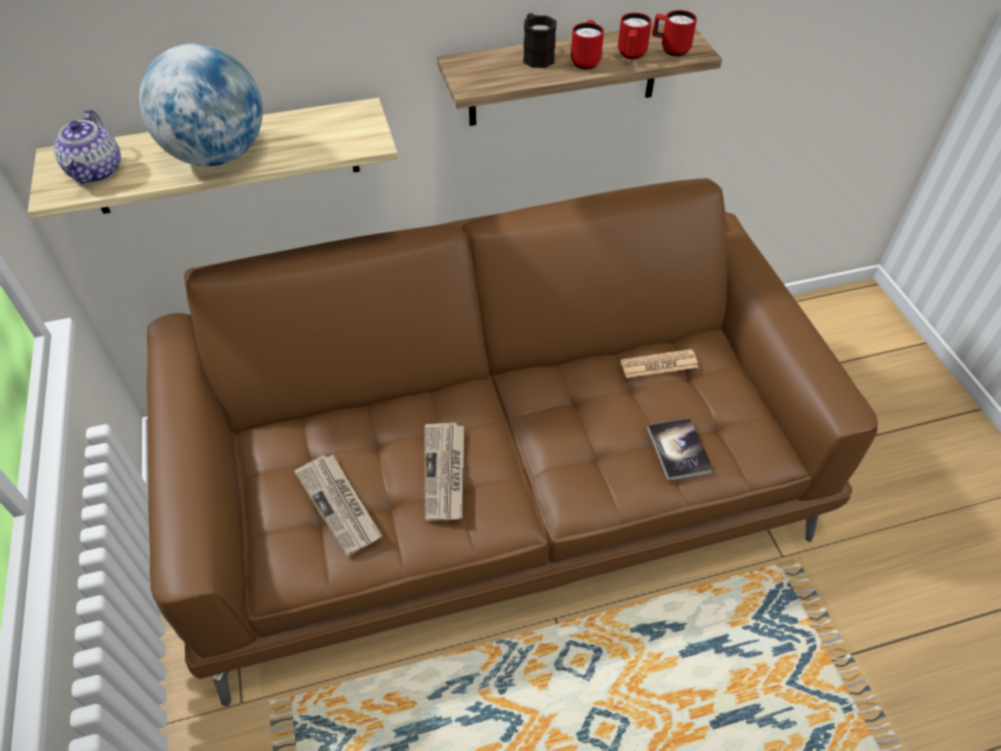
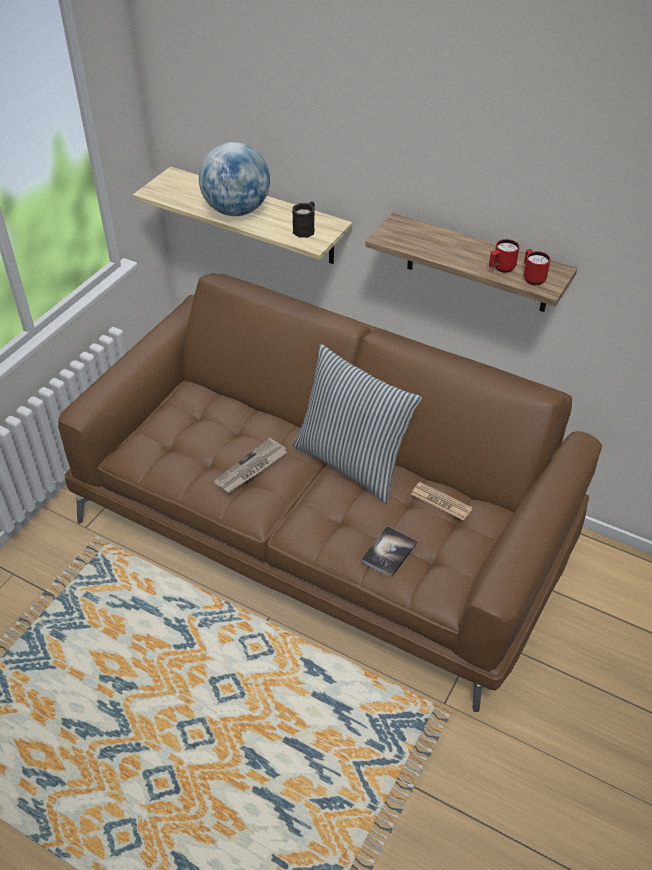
camera: 45 degrees right, 5 degrees down
(97, 171) = (179, 190): teapot -> none
(340, 505) = (185, 445): newspaper -> none
(533, 388) = (352, 462): none -> pillow
(536, 55) = (445, 240): black mug -> black mug (306, 228)
(586, 61) = (469, 257): red mug -> none

